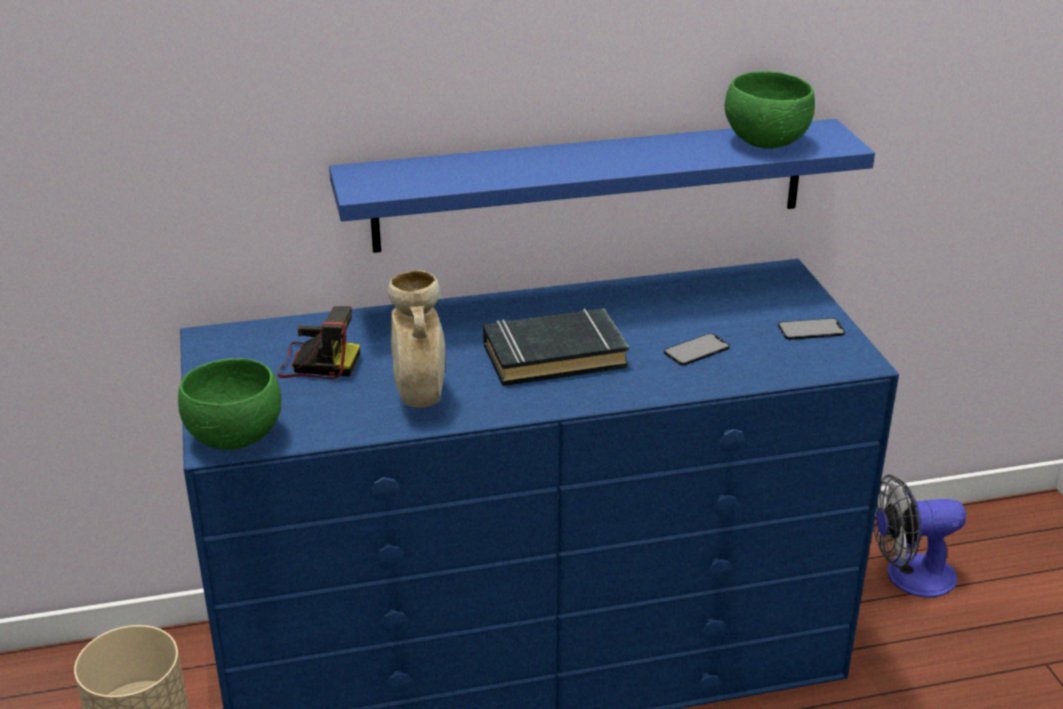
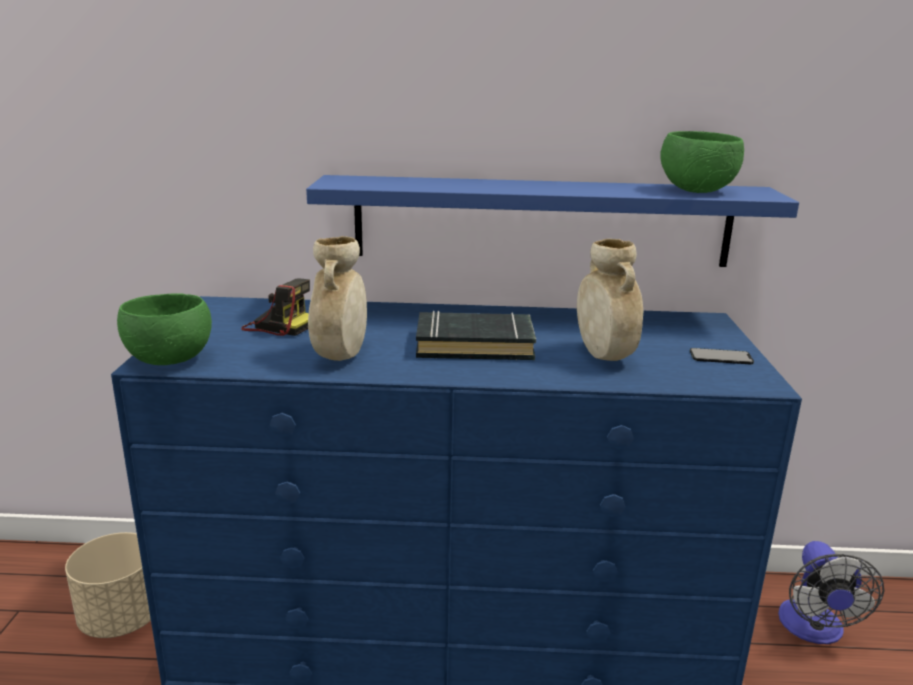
camera: 15 degrees right, 10 degrees down
(696, 350) = (605, 357): phone -> beige vase
(908, 577) = (814, 630): fan -> fan turned 90 degrees counterclockwise

